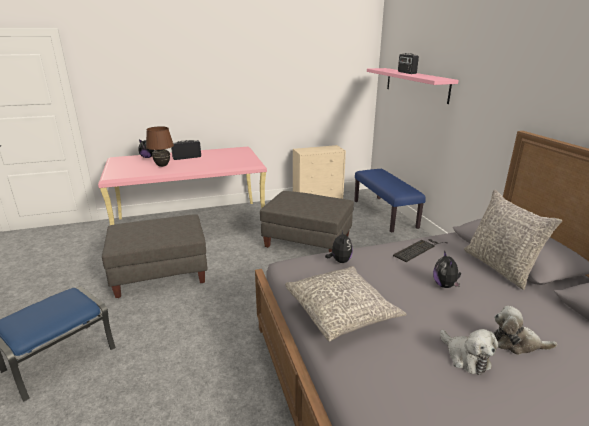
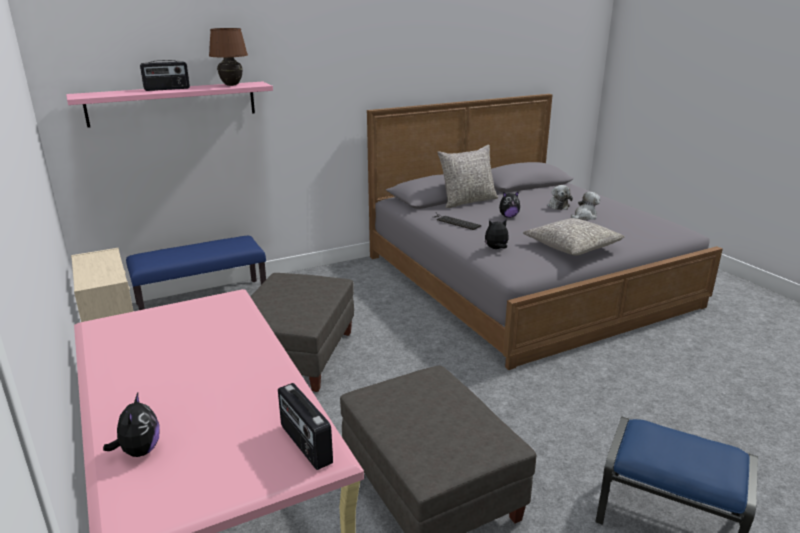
camera: 100 degrees left, 0 degrees up
(162, 166) = (231, 400): brown table lamp -> brown table lamp (231, 85)
(187, 157) = (162, 382): radio -> radio (305, 445)

